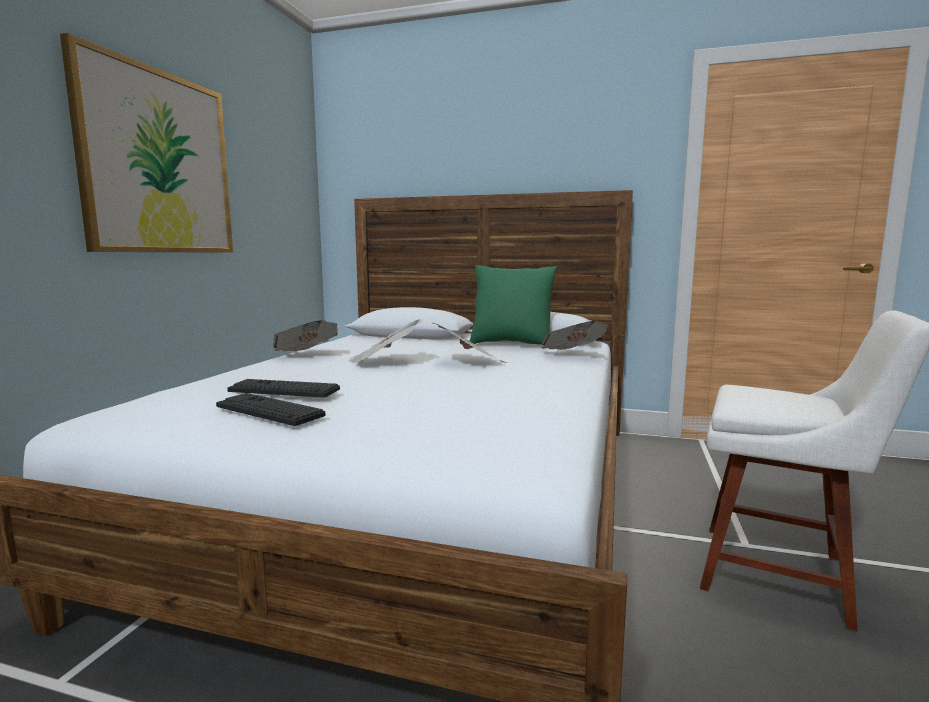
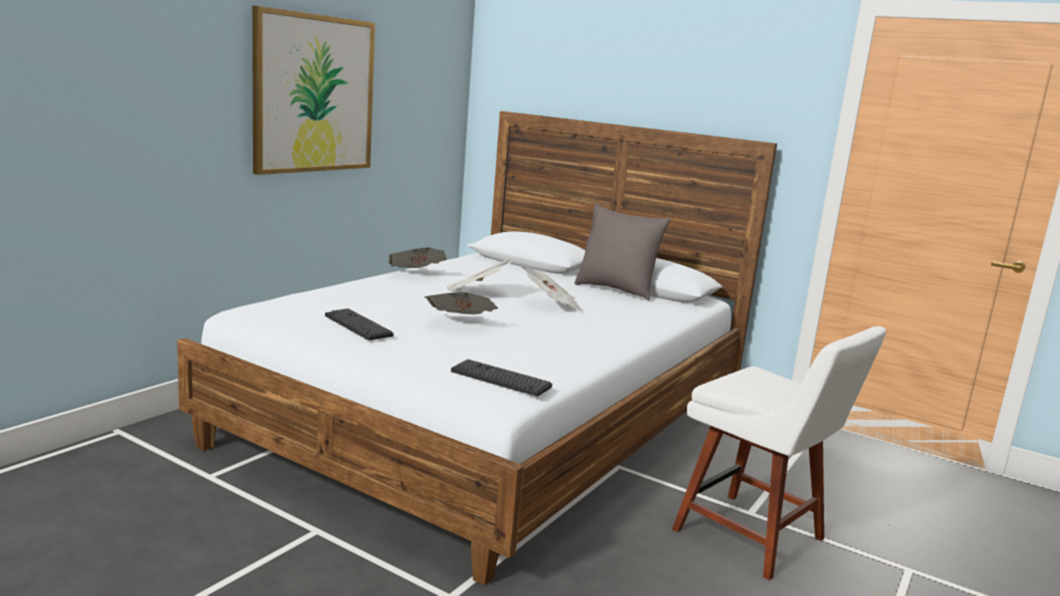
camera: 15 degrees right, 5 degrees up
(284, 390) = (376, 309): keyboard -> keyboard (500, 379)
(511, 344) = (616, 290): green pillow -> grey pillow
(572, 355) = (658, 312): newspaper -> newspaper (461, 323)

